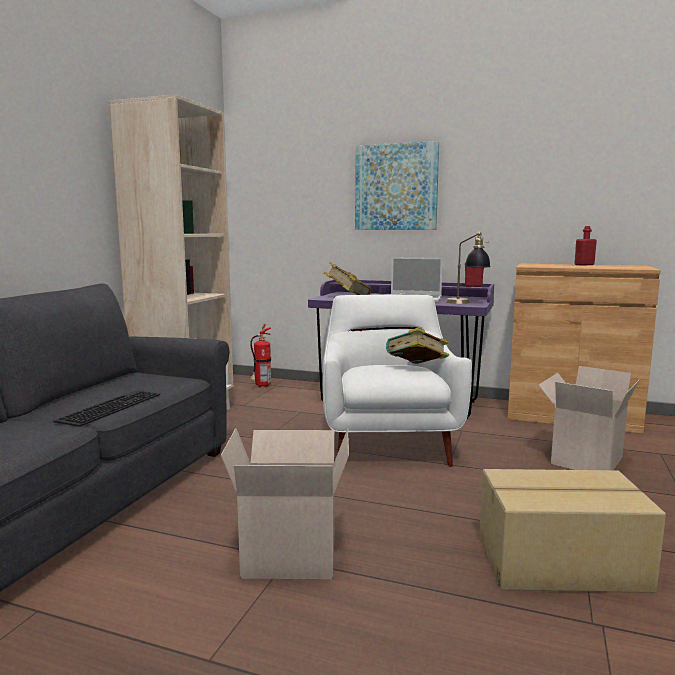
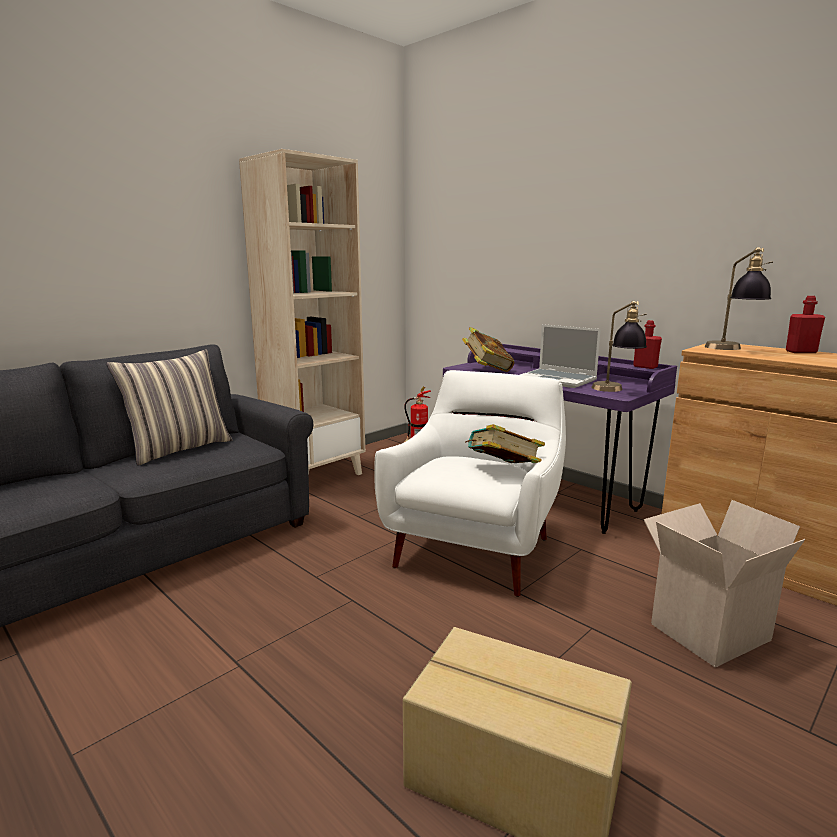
camera: 25 degrees right, 5 degrees up
(98, 389) = (179, 449): none -> pillow
(110, 406) = (156, 472): keyboard -> none
(292, 554) = (248, 661): cardboard box -> none
(396, 187) = (569, 236): picture -> none
(544, 265) = (732, 349): none -> table lamp

